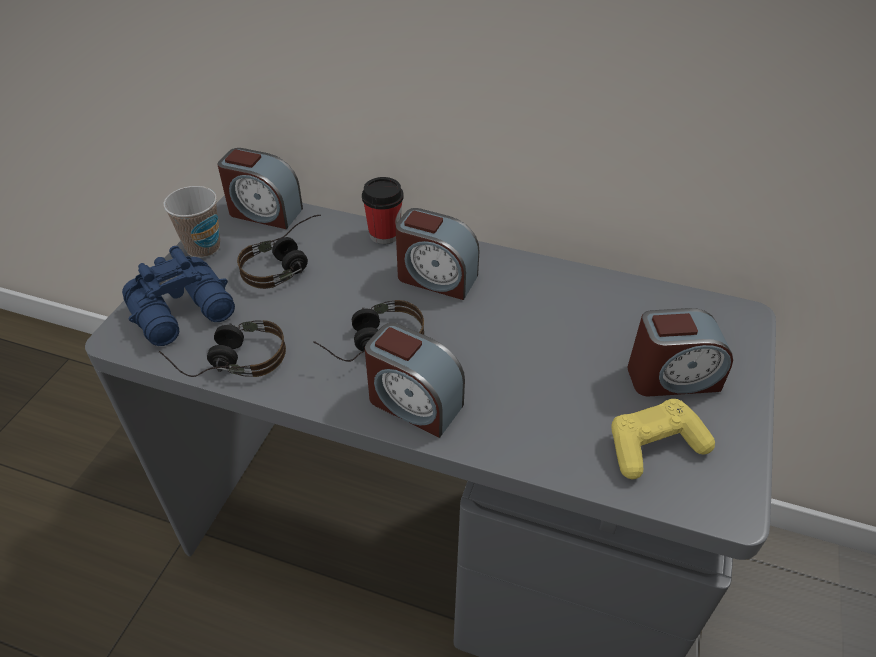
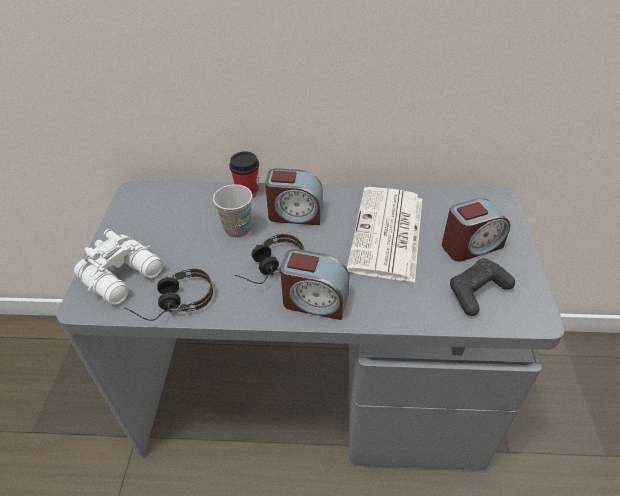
camera: 15 degrees left, 0 degrees up
(185, 312) = (125, 276): blue binoculars -> white binoculars
(203, 247) = (119, 227): cup -> cup (237, 229)
(264, 212) = (154, 193): alarm clock -> none
(288, 263) = (187, 225): headphones -> none
(554, 334) = (387, 234): none -> newspaper
(654, 446) = (477, 291): yellow game controller -> black game controller

